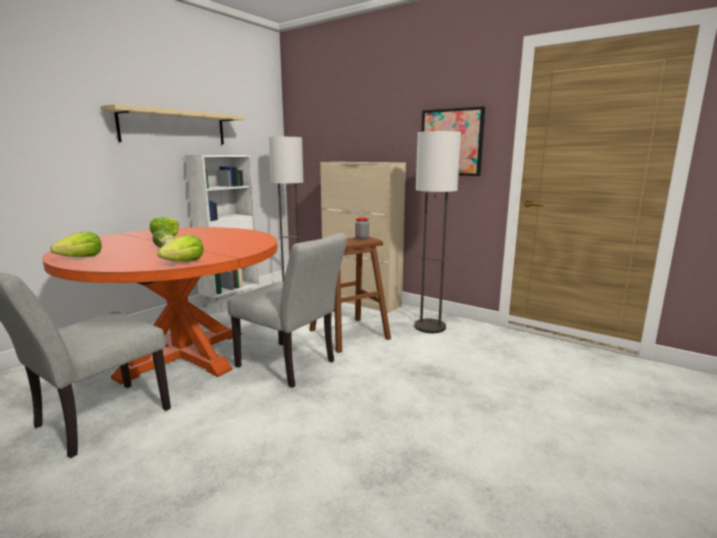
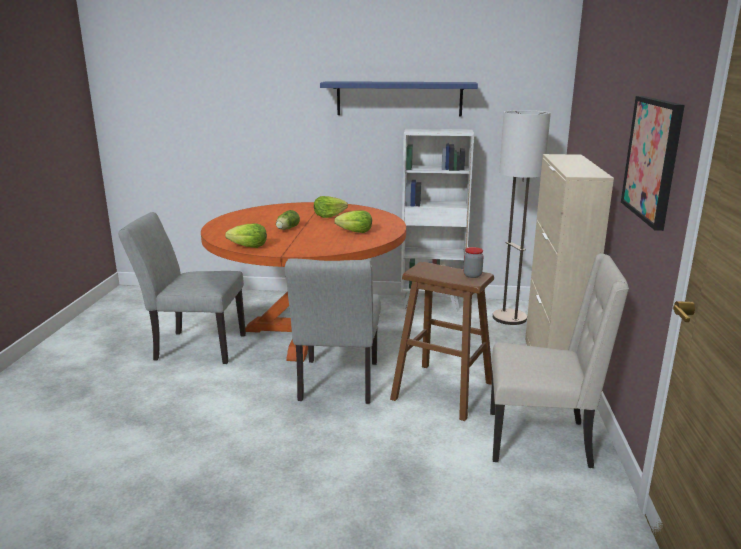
camera: 60 degrees right, 5 degrees up
(81, 258) = (232, 221): lettuce -> lettuce (355, 232)
(174, 127) = (399, 98): beige shelf -> blue shelf
(430, 327) = (541, 440): floor lamp -> beige chair

